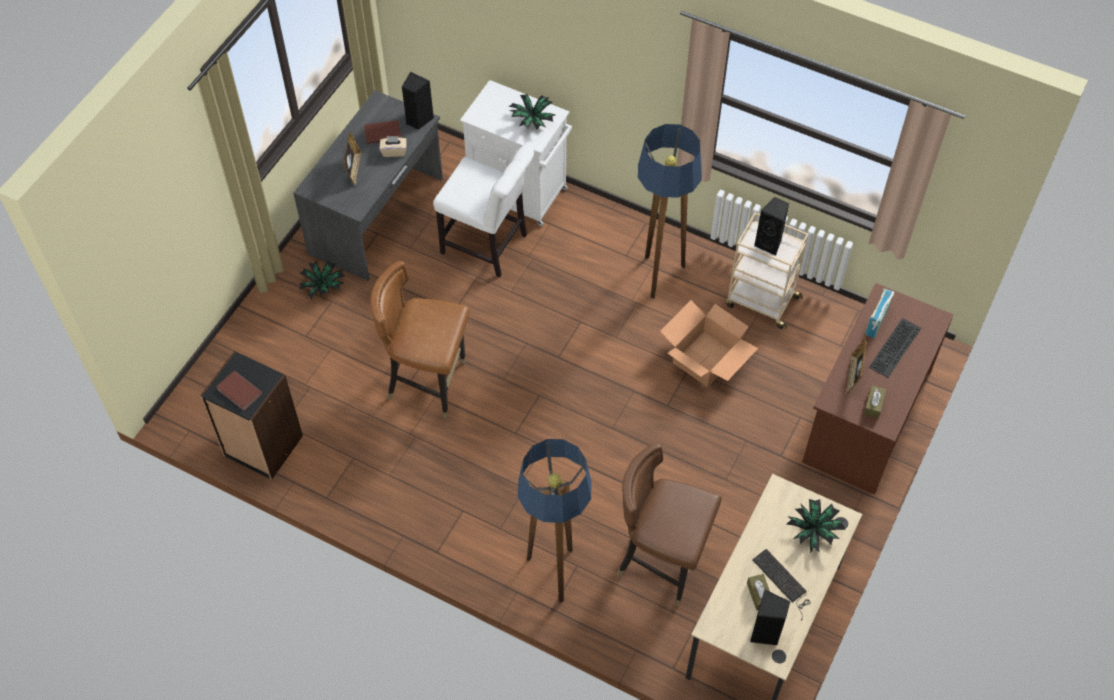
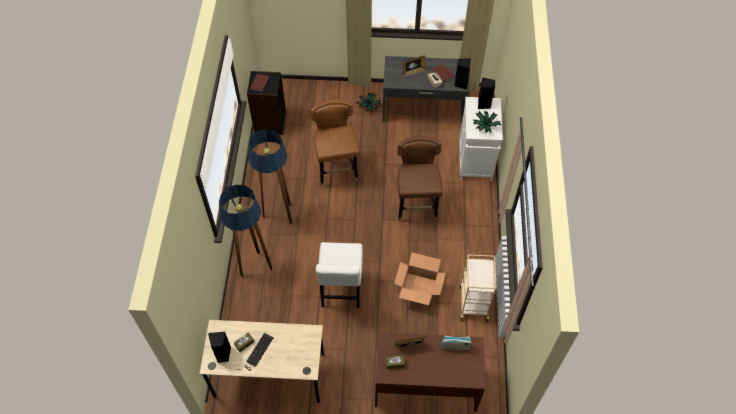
camera: 65 degrees right, 0 degrees up
(488, 246) = (433, 161): white chair -> white chair (341, 291)
(659, 278) = (459, 246): floor lamp -> floor lamp (278, 215)
(661, 562) = (282, 313): brown chair -> brown chair (416, 206)
(769, 243) = (481, 273): black speaker -> black speaker (484, 104)
(814, 531) = (295, 358): potted plant -> none
(896, 349) = (441, 363): keyboard -> none

